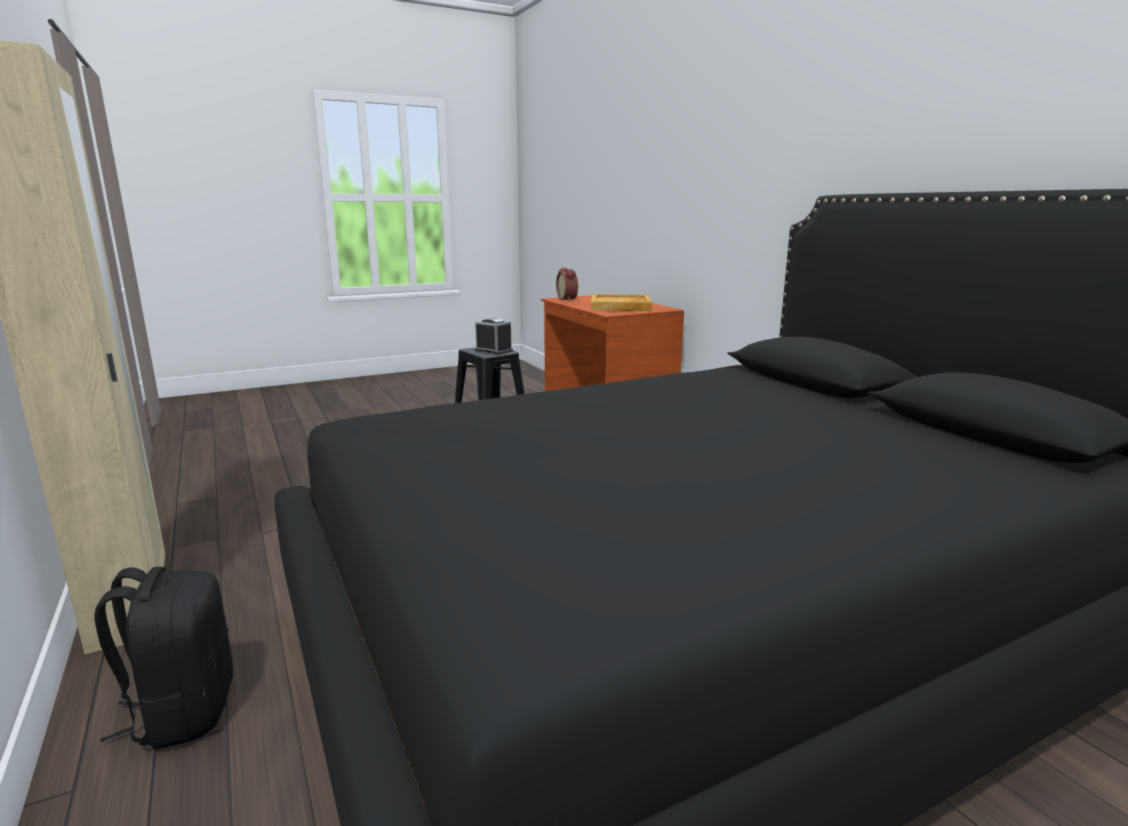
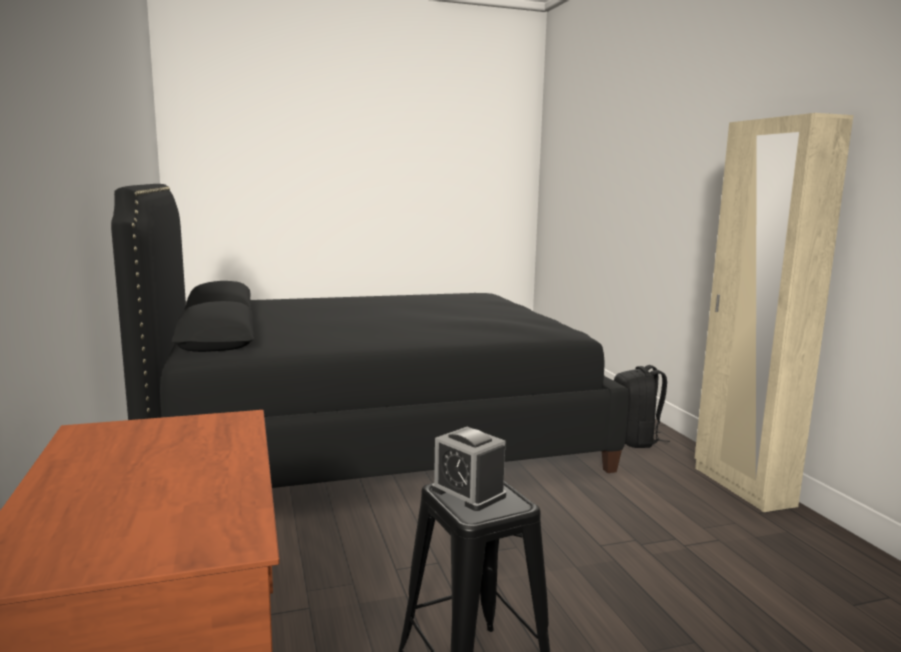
camera: 170 degrees left, 5 degrees down
(568, 299) = (203, 529): alarm clock -> none
(621, 306) = (155, 451): beige tray -> none

